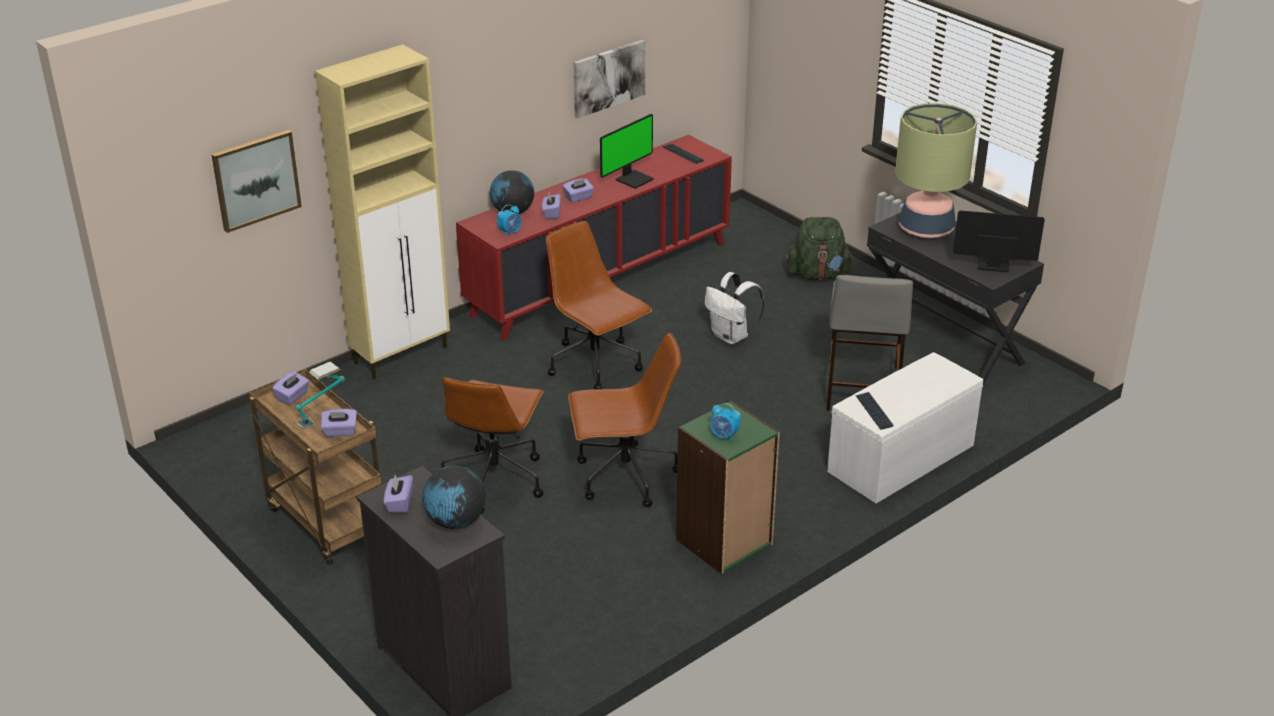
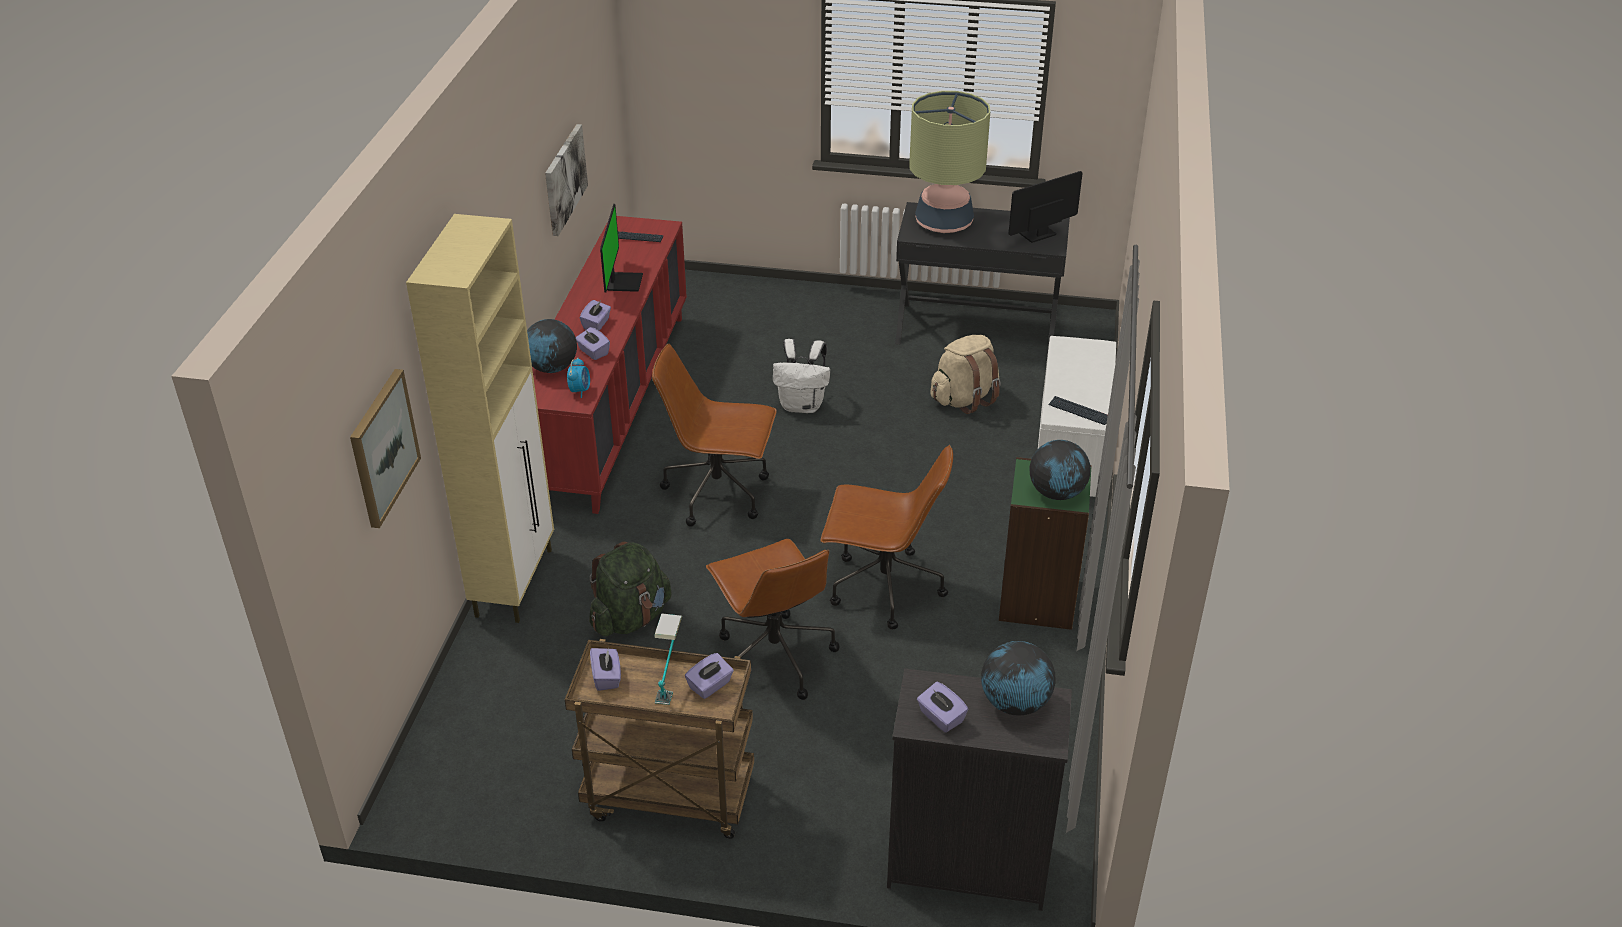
camera: 40 degrees left, 5 degrees up
(624, 477) = (883, 588): brown office chair -> brown office chair turned 60 degrees clockwise
(724, 436) = (1057, 493): alarm clock -> globe
(817, 275) = (800, 312): green backpack -> green backpack (631, 618)
(862, 387) = (964, 399): grey stool -> beige backpack

